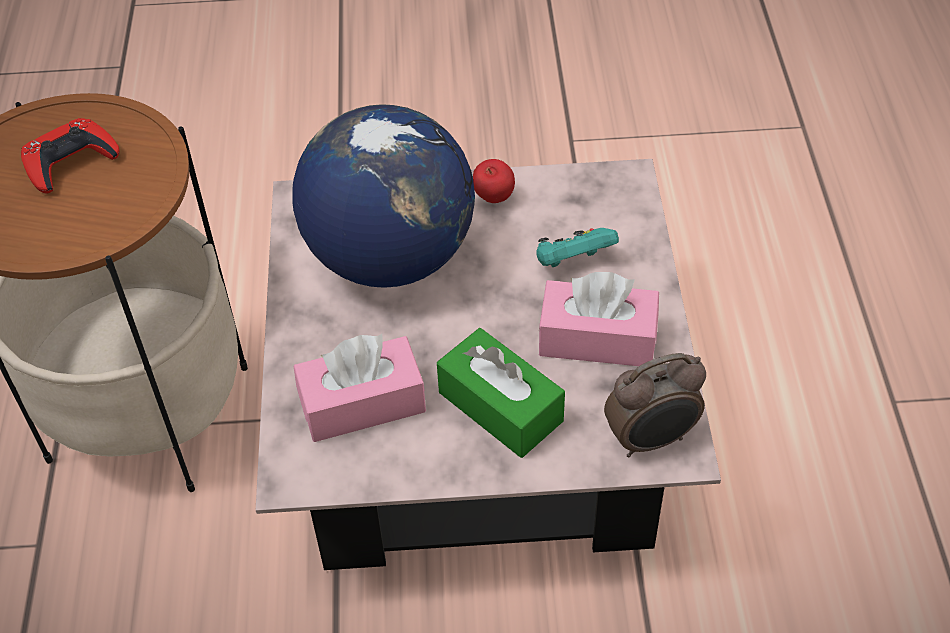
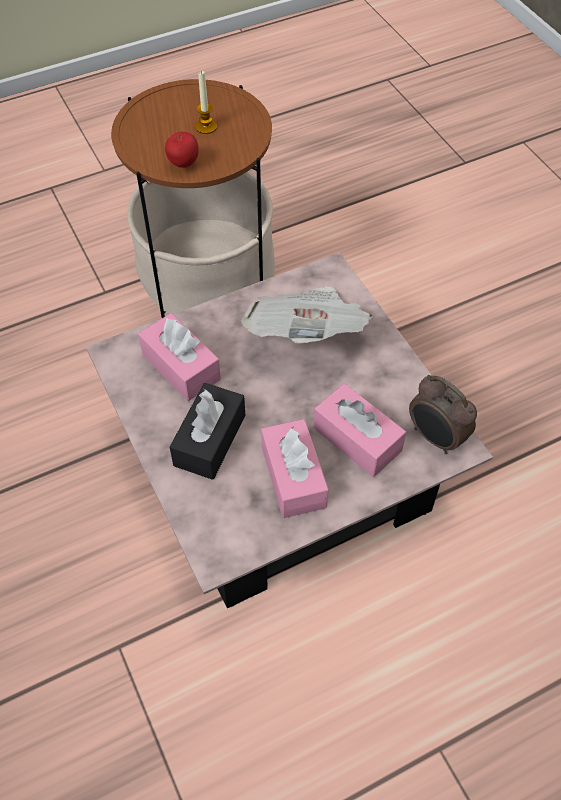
camera: 65 degrees right, 5 degrees up
(70, 162) = (206, 127): red game controller -> candle
(390, 257) = (306, 335): globe -> newspaper
(493, 198) = (391, 372): apple -> apple (183, 164)
(500, 406) = (210, 440): green tissue box -> black tissue box
(572, 262) = (357, 439): turquoise game controller -> pink tissue box
(651, 440) = (219, 538): alarm clock -> alarm clock (435, 438)

